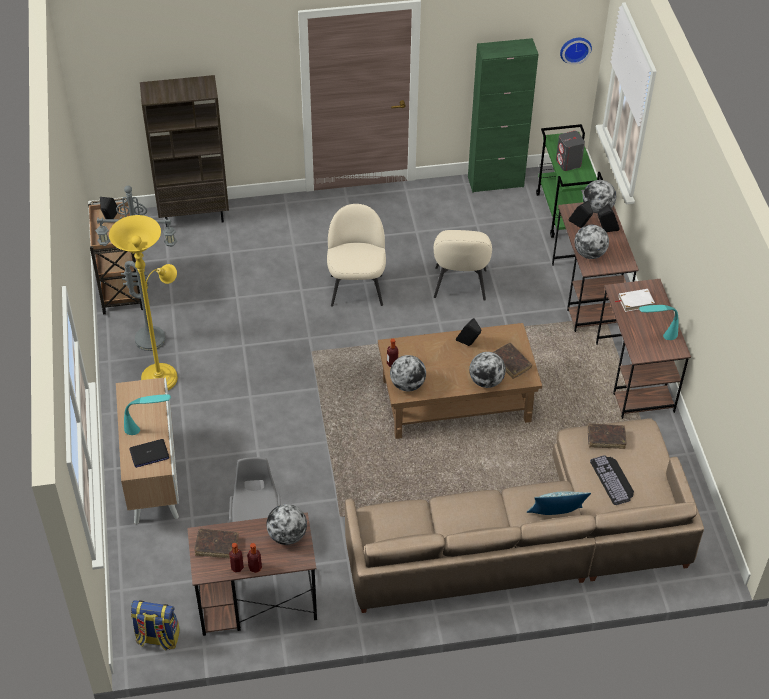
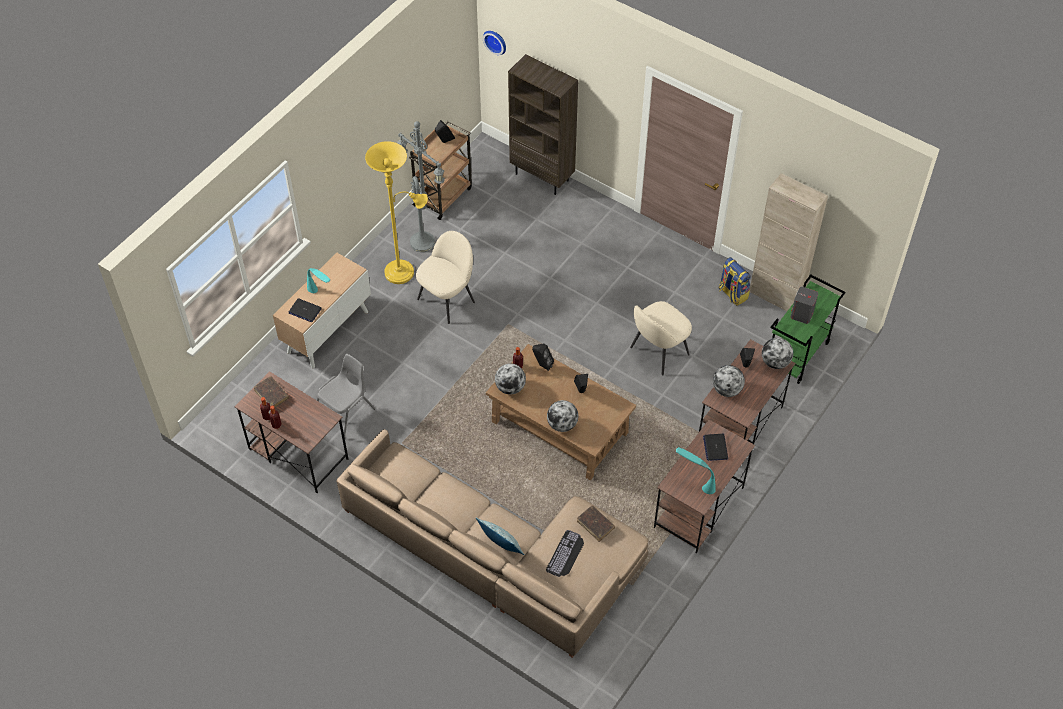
camera: 45 degrees right, 5 degrees up
(157, 638) = (224, 430): backpack -> backpack (732, 294)
(287, 535) = (315, 421): globe -> none
(356, 289) = (586, 303): beige chair -> beige chair (447, 299)
(495, 182) = (775, 296): green cabinet -> beige cabinet
(511, 363) = (593, 426): brown book -> none
(575, 49) = (866, 226): wall clock -> wall clock (496, 41)
(606, 231) = (760, 383): black speaker -> black speaker (542, 365)
(635, 301) = (715, 447): white book -> laptop

